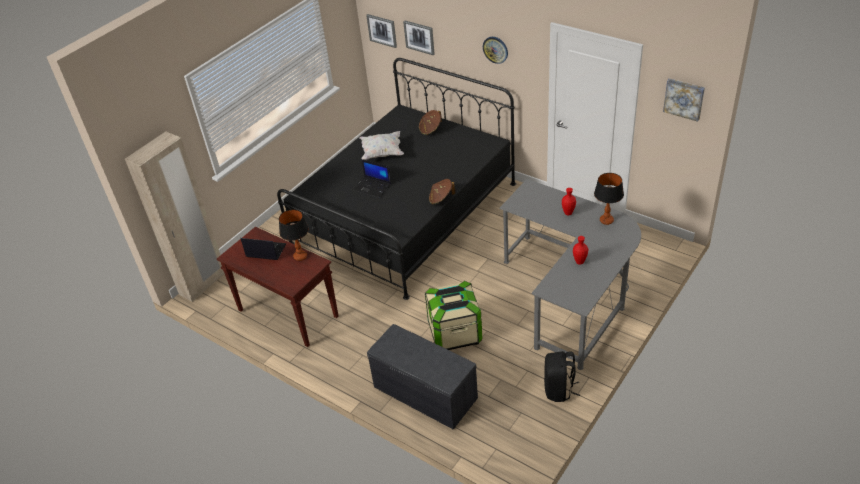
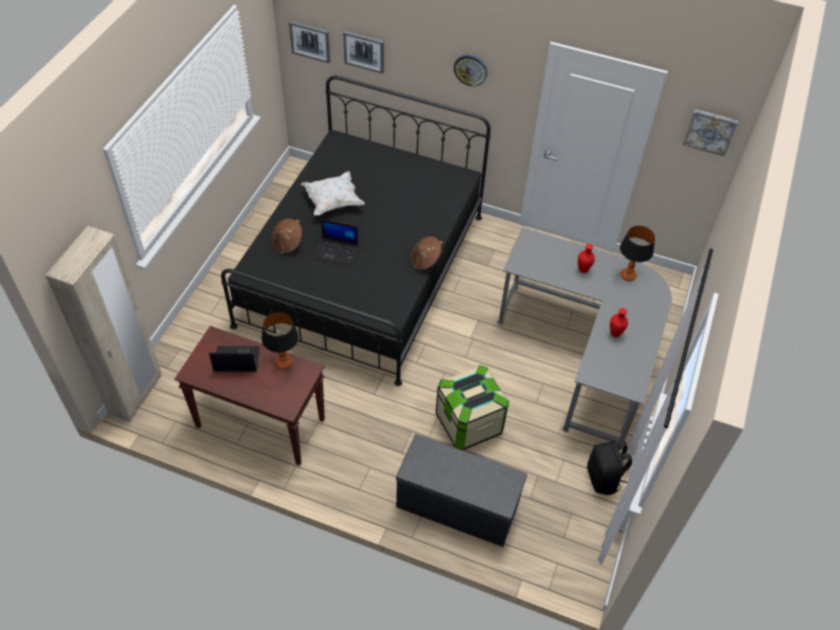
camera: 20 degrees left, 10 degrees up
(430, 129) = (382, 163): brown hat -> brown hat (288, 243)

